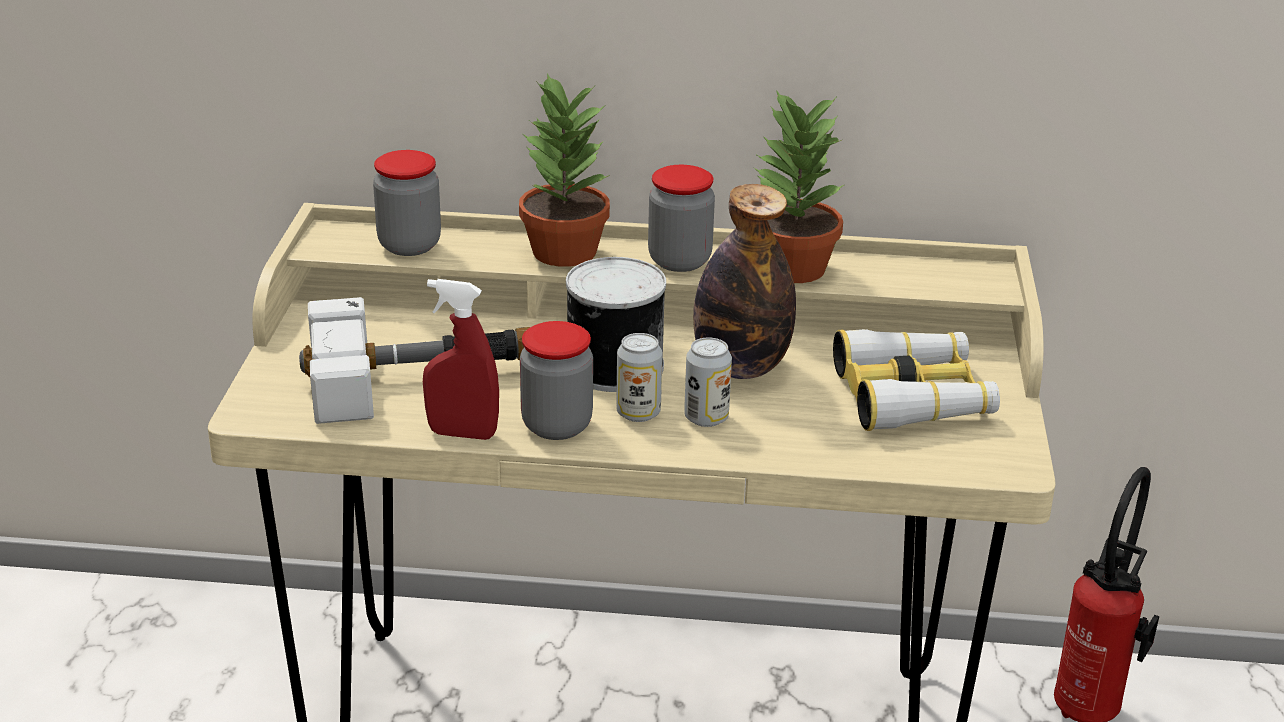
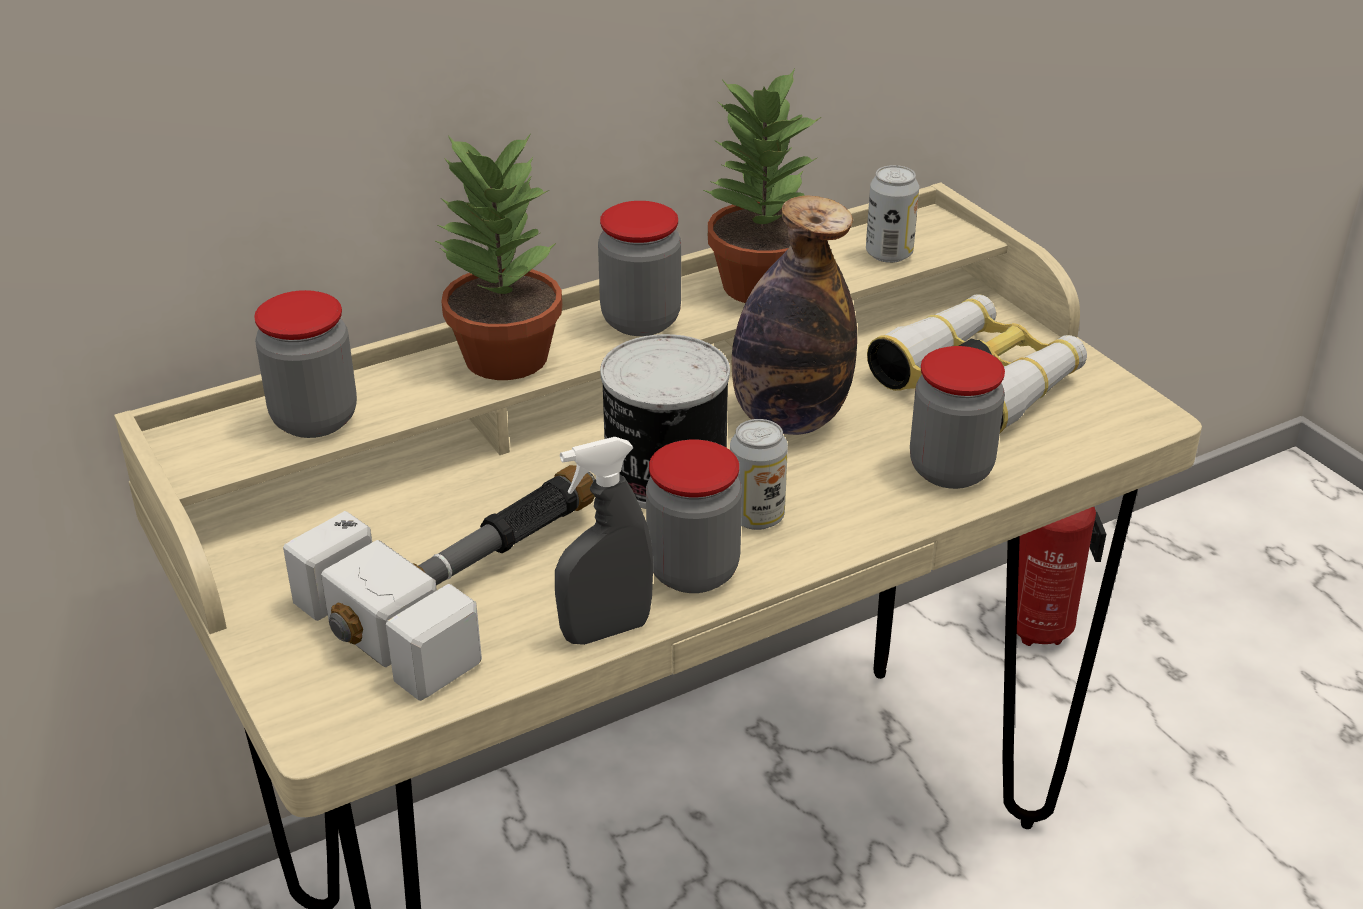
camera: 35 degrees left, 5 degrees up
(462, 434) = (606, 630): red spray bottle -> grey spray bottle
(706, 418) = (827, 491): can -> can (889, 254)
(810, 439) = (950, 470): none -> jar

